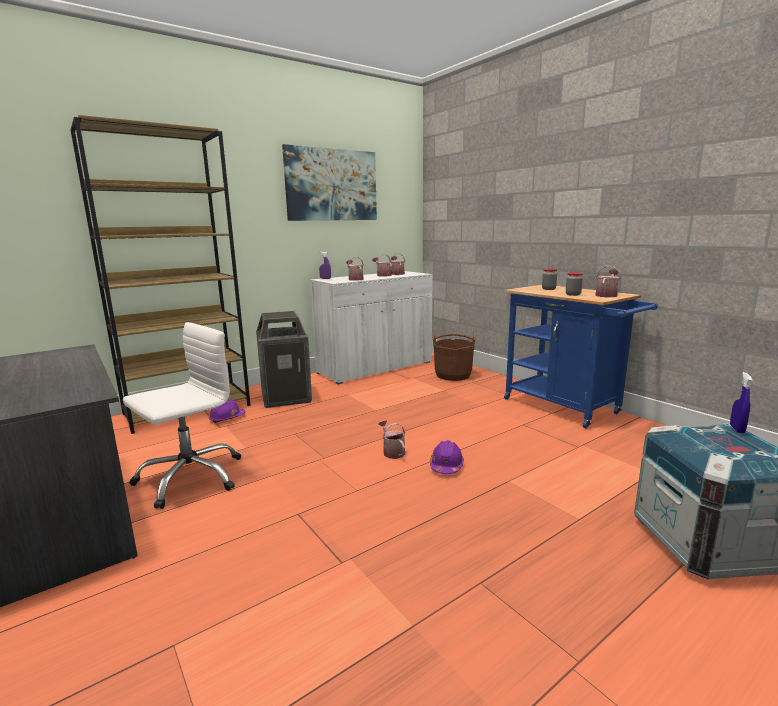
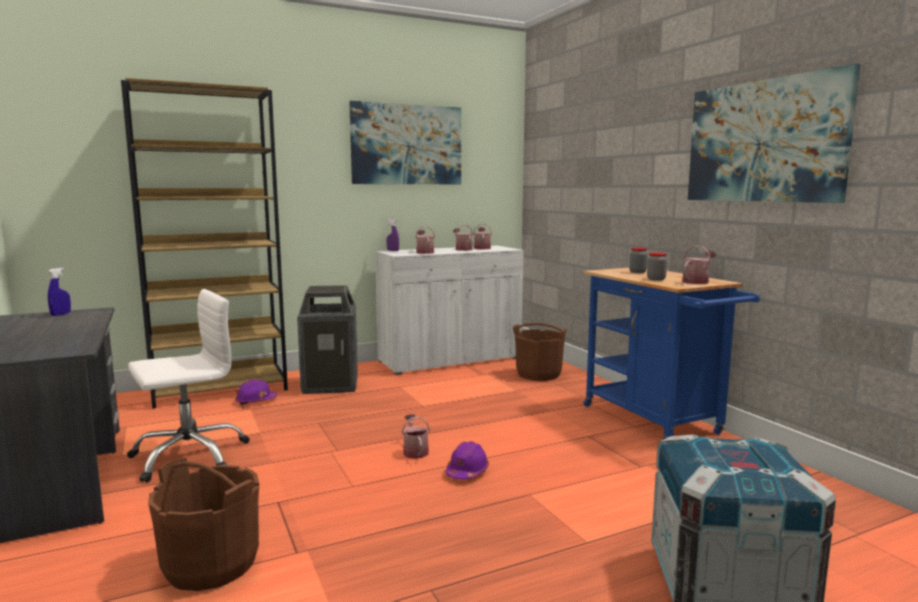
camera: 10 degrees right, 5 degrees down
(267, 586) = (211, 564): none -> brown bucket
(663, 178) = (764, 141): none -> picture
(737, 429) = (763, 445): blue spray bottle -> blue spray bottle (61, 314)

